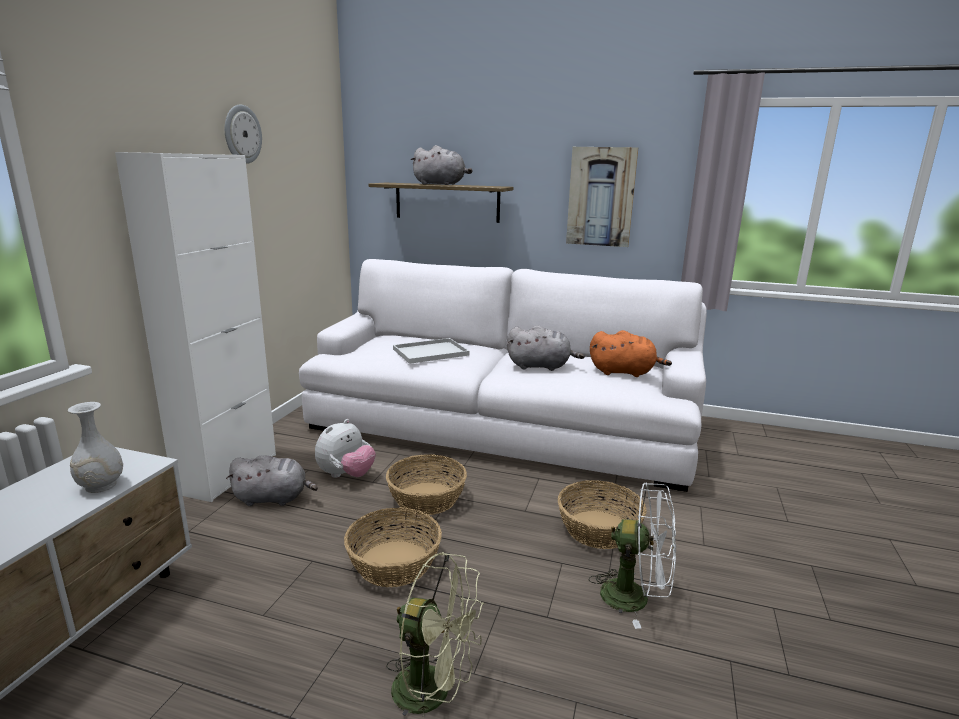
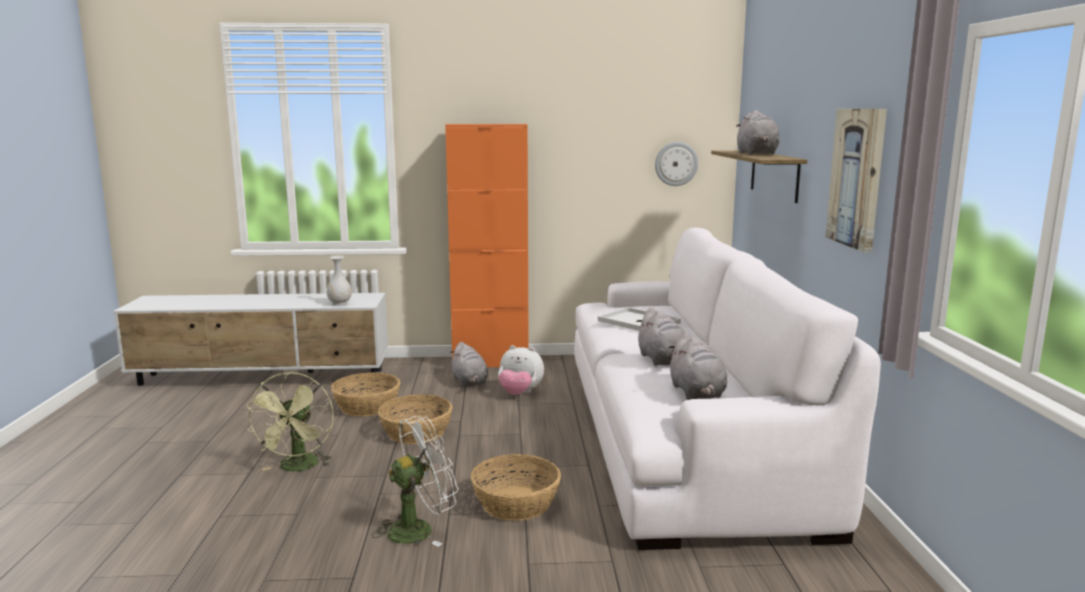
camera: 70 degrees right, 5 degrees down
(227, 473) = (490, 362): white cabinet -> orange cabinet
(242, 134) = (576, 107): wall clock -> wall clock (676, 164)
(427, 498) = (510, 426): basket -> basket (367, 407)
(624, 372) = (697, 394): orange plush toy -> grey plush toy
(635, 597) = (419, 529): white fan -> white fan turned 120 degrees counterclockwise

